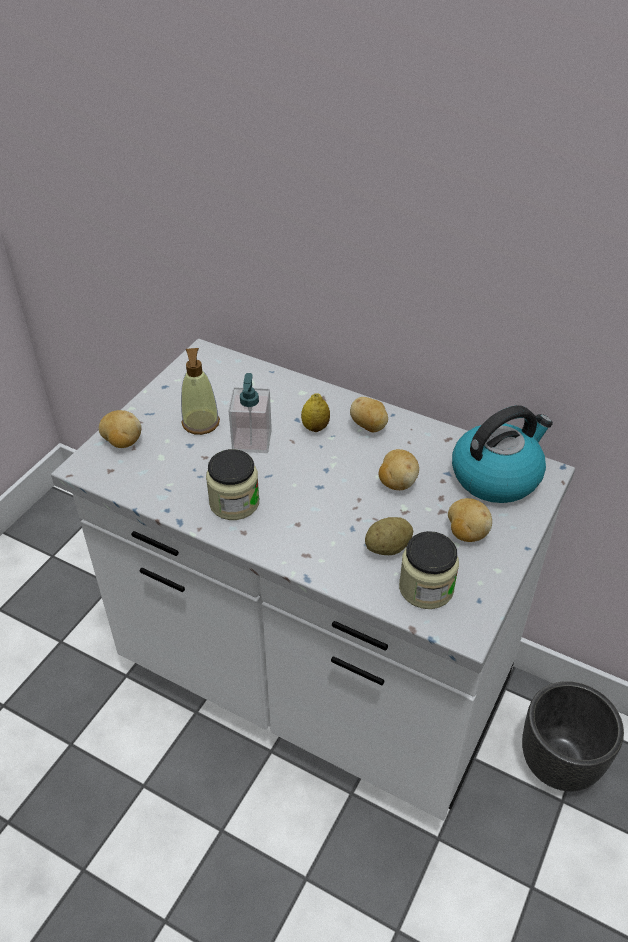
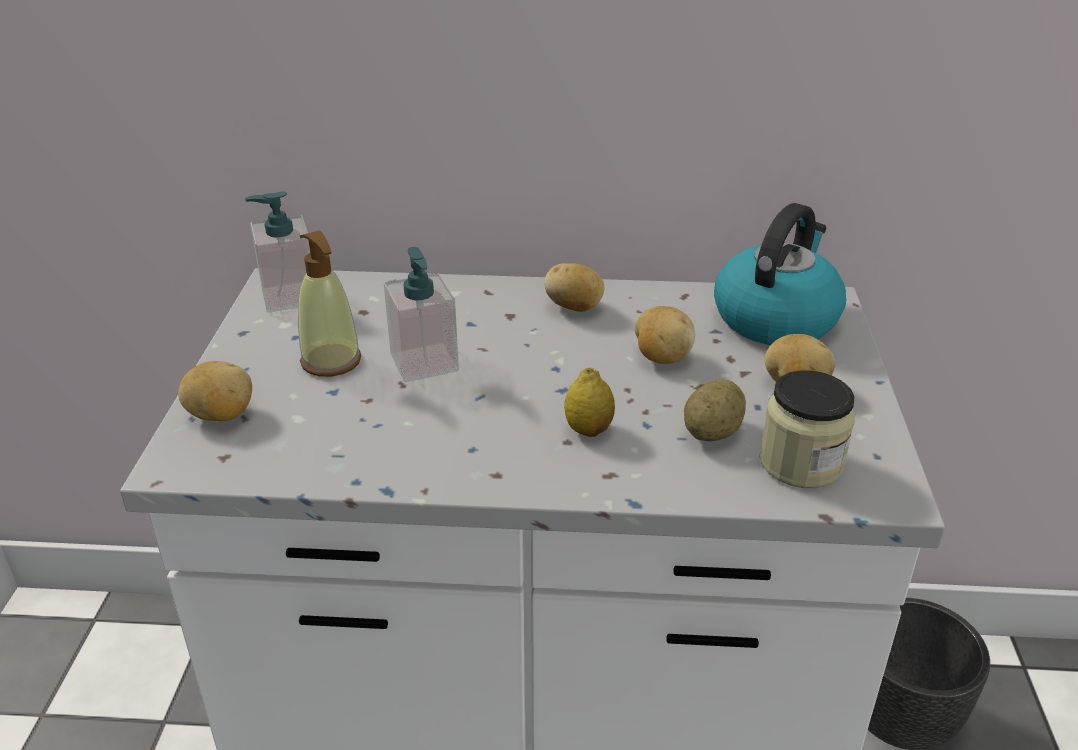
camera: 25 degrees left, 10 degrees down
(204, 367) = (289, 297): none -> soap dispenser
(234, 503) = (455, 442): jar -> none
(315, 427) = (503, 326): lemon -> lemon (588, 430)

